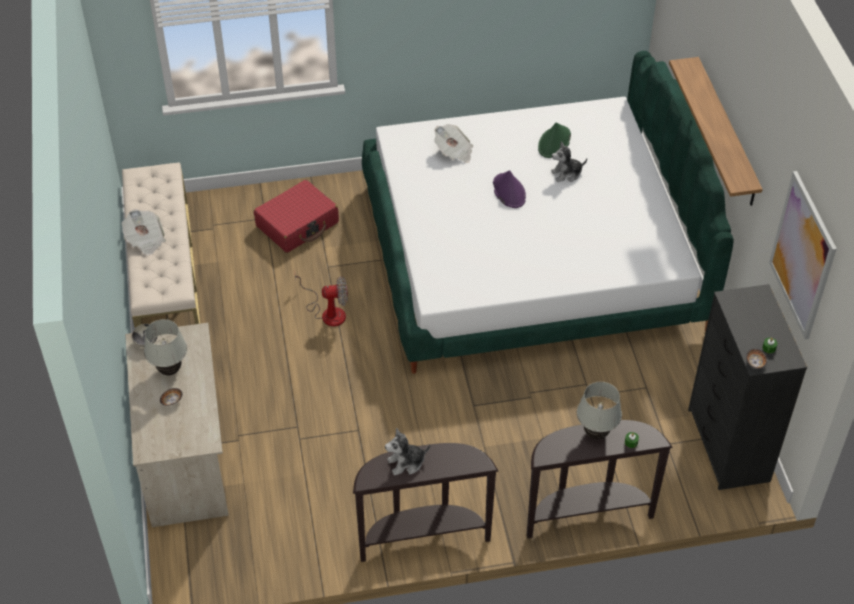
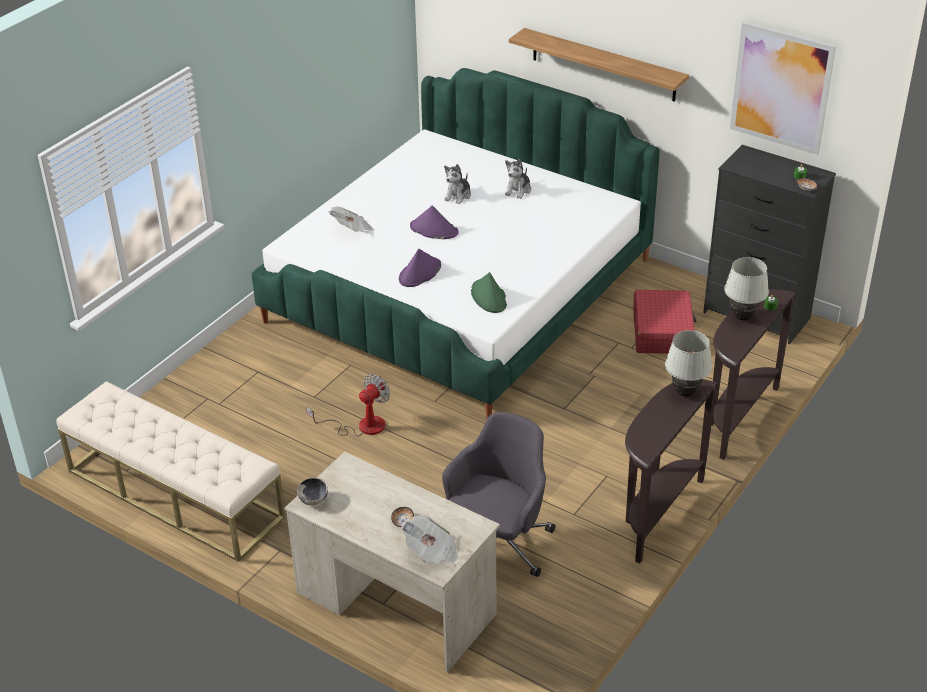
camera: 45 degrees left, 10 degrees down
(145, 240) = (166, 451): newspaper -> newspaper (432, 552)
(170, 371) = (367, 504): white table lamp -> white table lamp (685, 393)
(293, 469) = (497, 545): none -> grey office chair
(297, 224) = (243, 385): red suitcase -> red suitcase (662, 332)
(406, 463) = (654, 422): plush toy -> plush toy (518, 190)
(449, 221) = (420, 273): none -> purple hat
(554, 142) = (418, 182): green hat -> green hat (489, 297)

